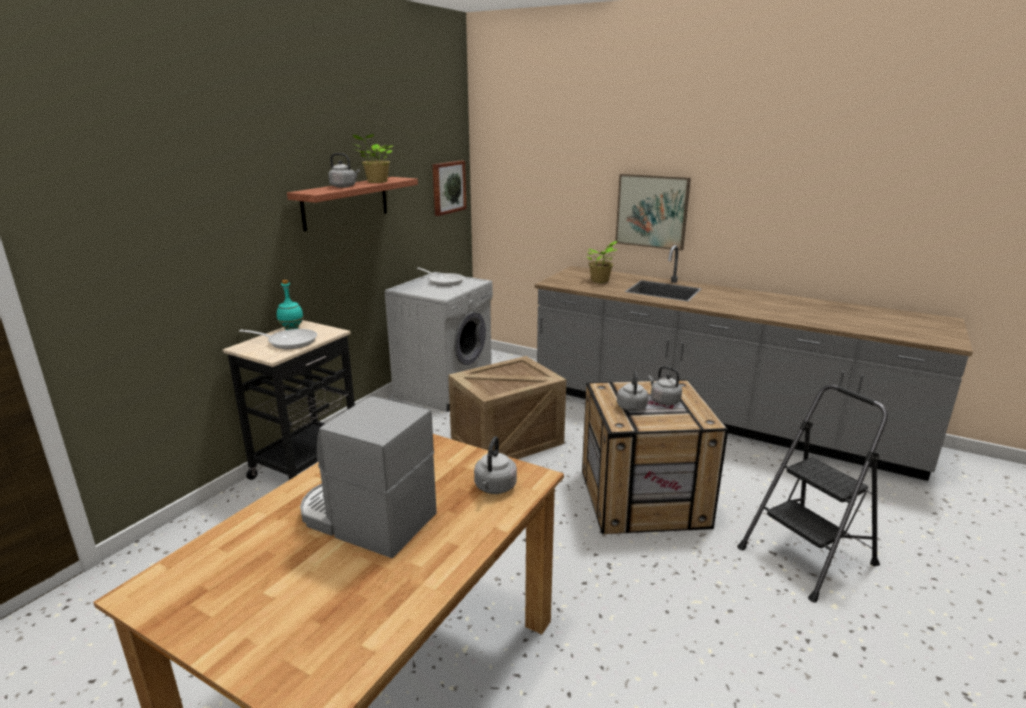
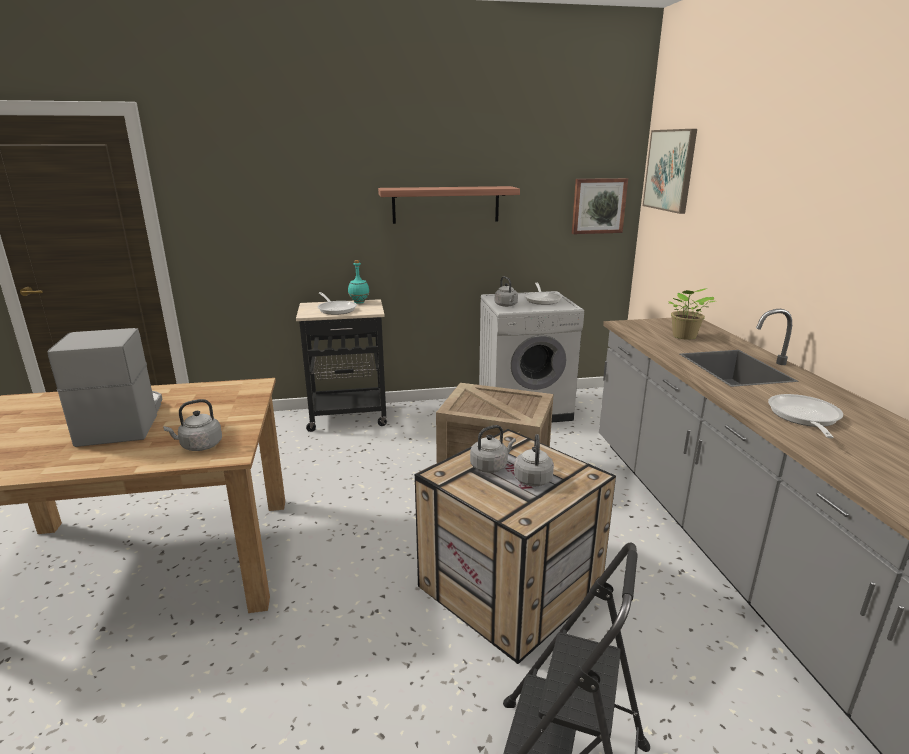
camera: 50 degrees right, 0 degrees up
(344, 187) = (430, 188): grey kettle -> grey kettle (506, 305)
(376, 182) = (472, 187): potted plant -> none
(652, 211) = (783, 258): picture -> picture (670, 170)
(745, 305) = (804, 418): none -> frying pan

